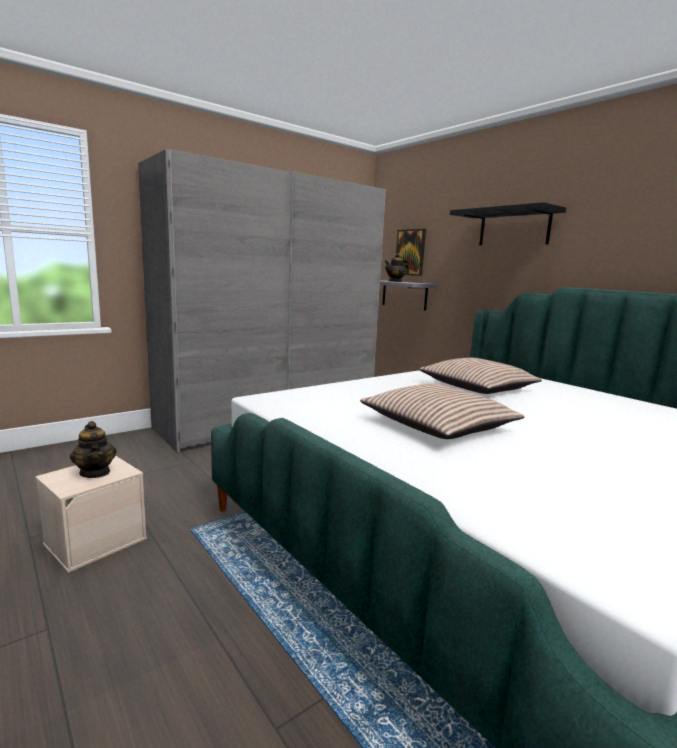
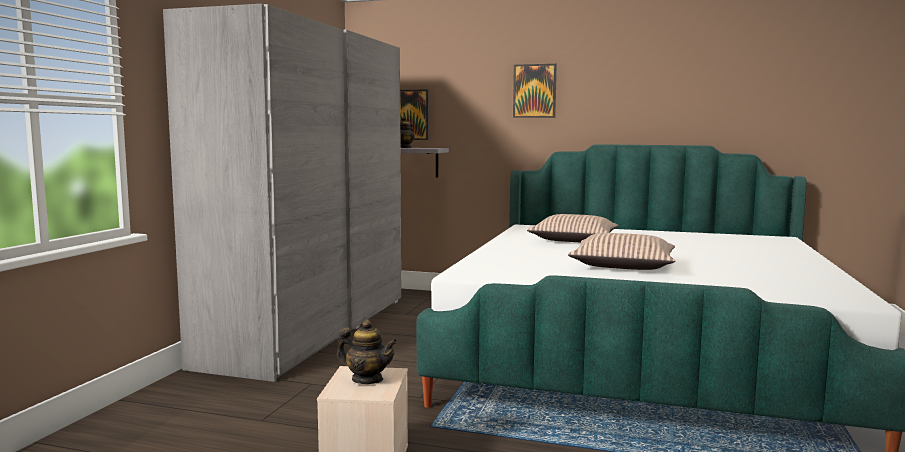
camera: 35 degrees left, 5 degrees down
(514, 228) = (534, 91): black shelf -> picture

